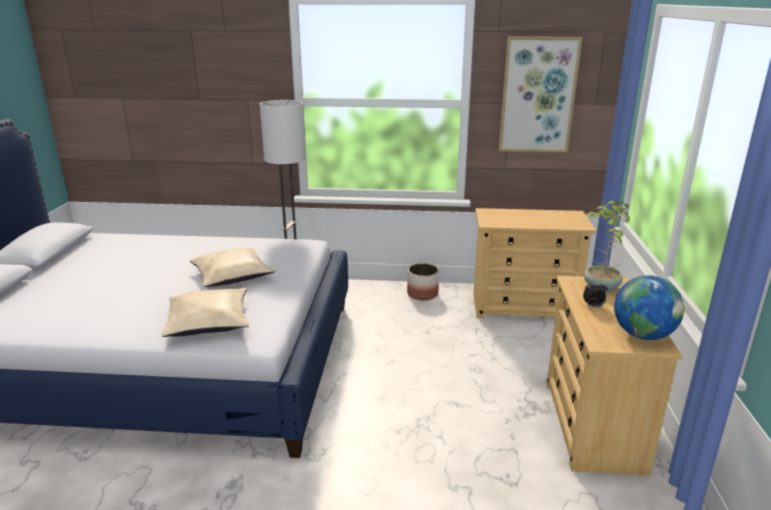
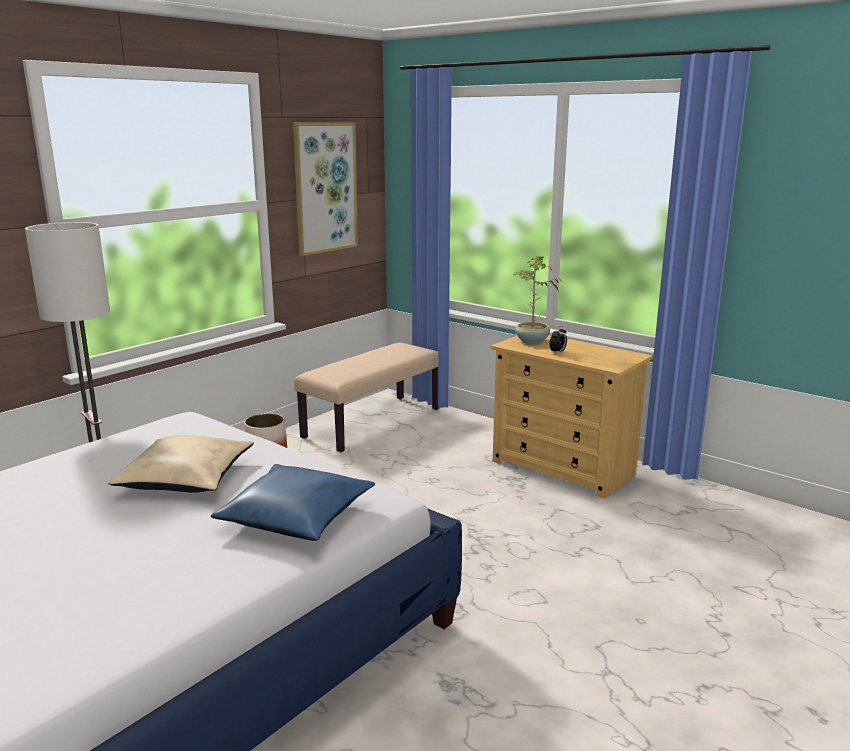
camera: 55 degrees left, 5 degrees down
(209, 321) = (295, 516): beige pillow -> blue pillow
(524, 307) = (372, 422): beige dresser -> beige bench
(642, 335) = (615, 354): globe -> none

